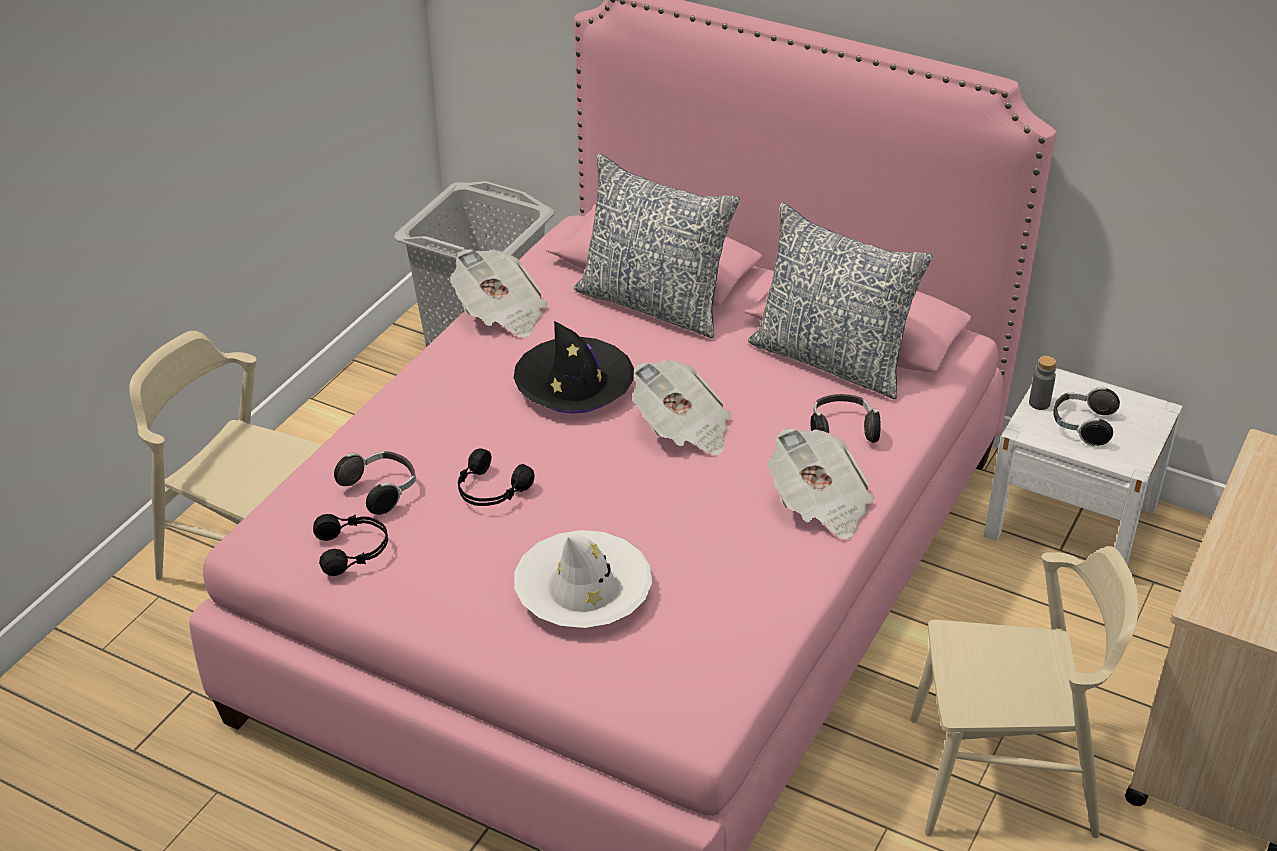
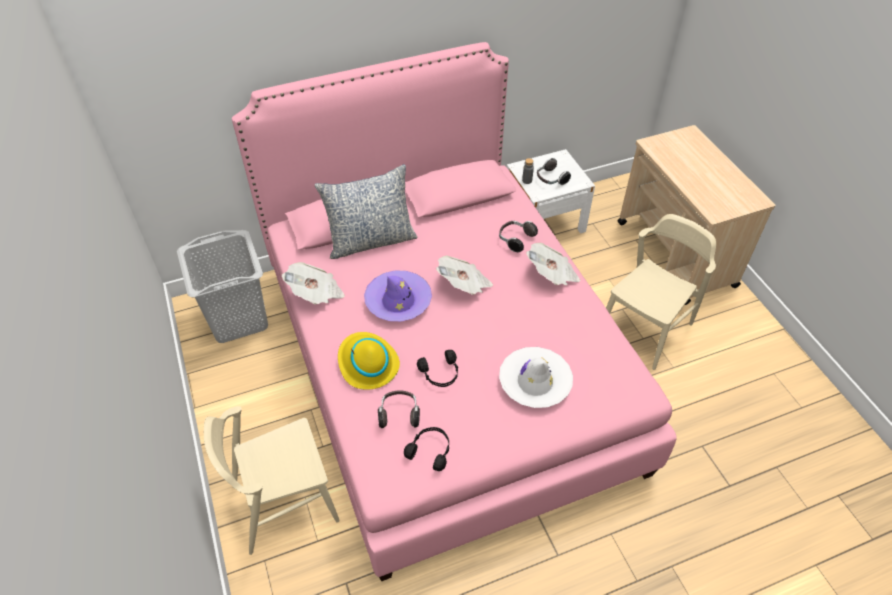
camera: 50 degrees left, 10 degrees up
(435, 420) = (367, 364): none -> yellow hat
(574, 386) = (398, 301): black hat -> purple hat
(831, 360) = (469, 214): pillow -> none

